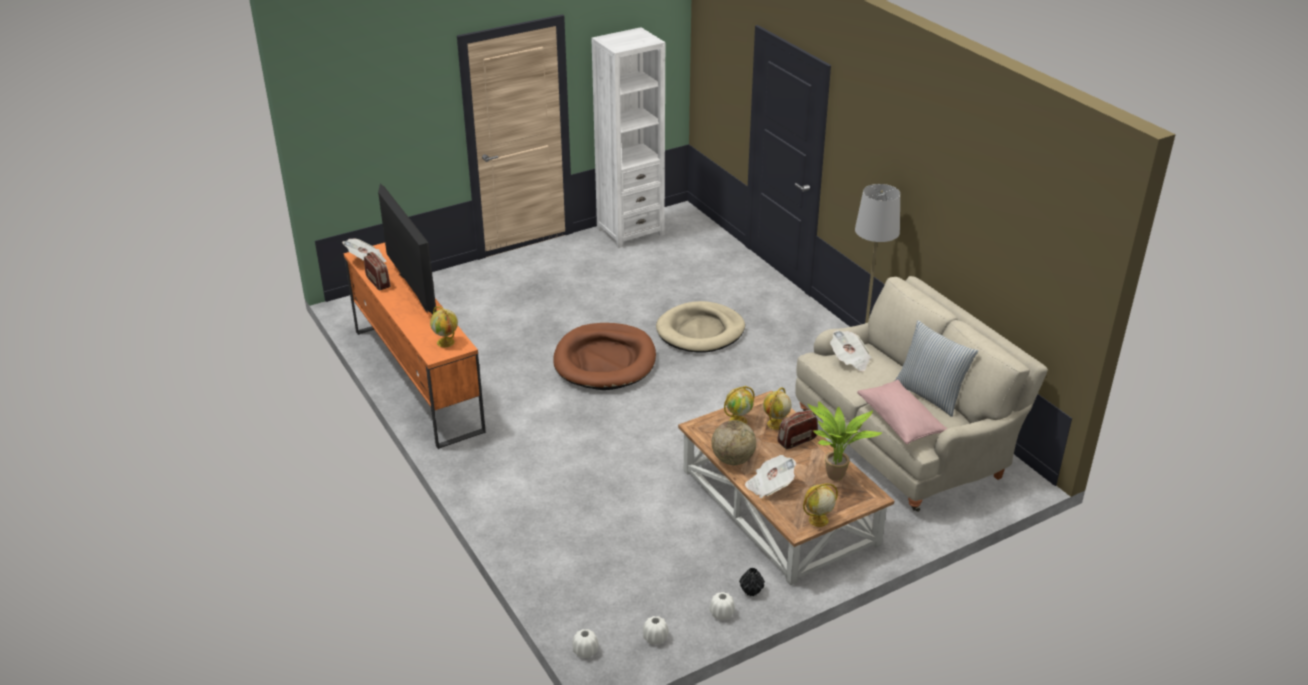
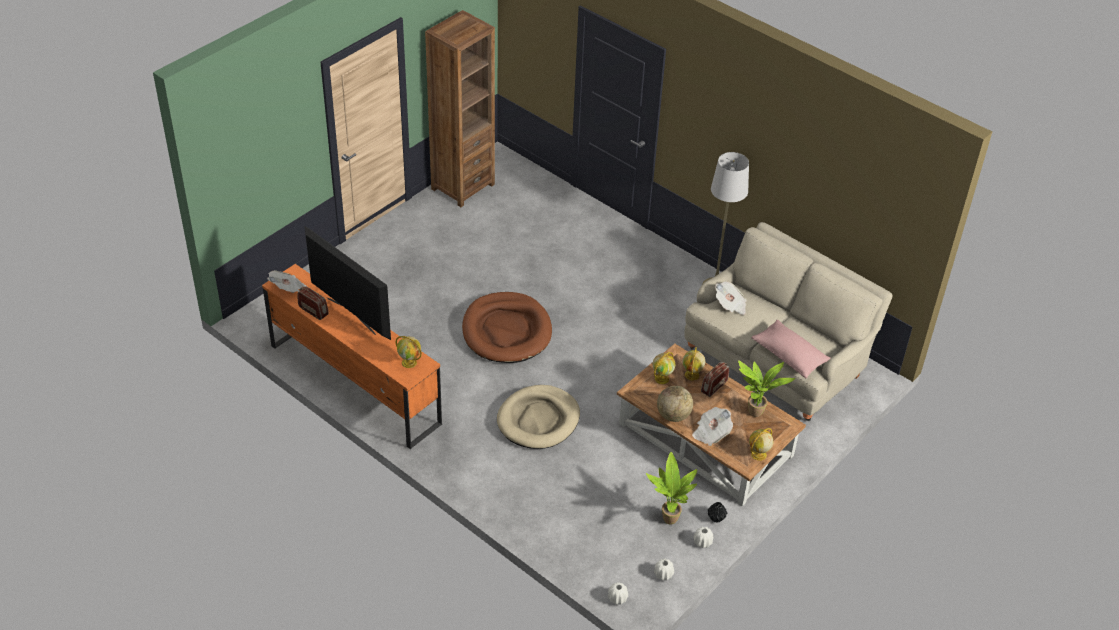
camera: 20 degrees left, 10 degrees up
(630, 231) = (462, 186): white bookcase -> brown bookcase
(690, 579) = (667, 519): none -> potted plant
(700, 331) = (572, 284): beige dog bed -> beige dog bed (538, 420)
(930, 395) = (801, 325): pillow -> none

